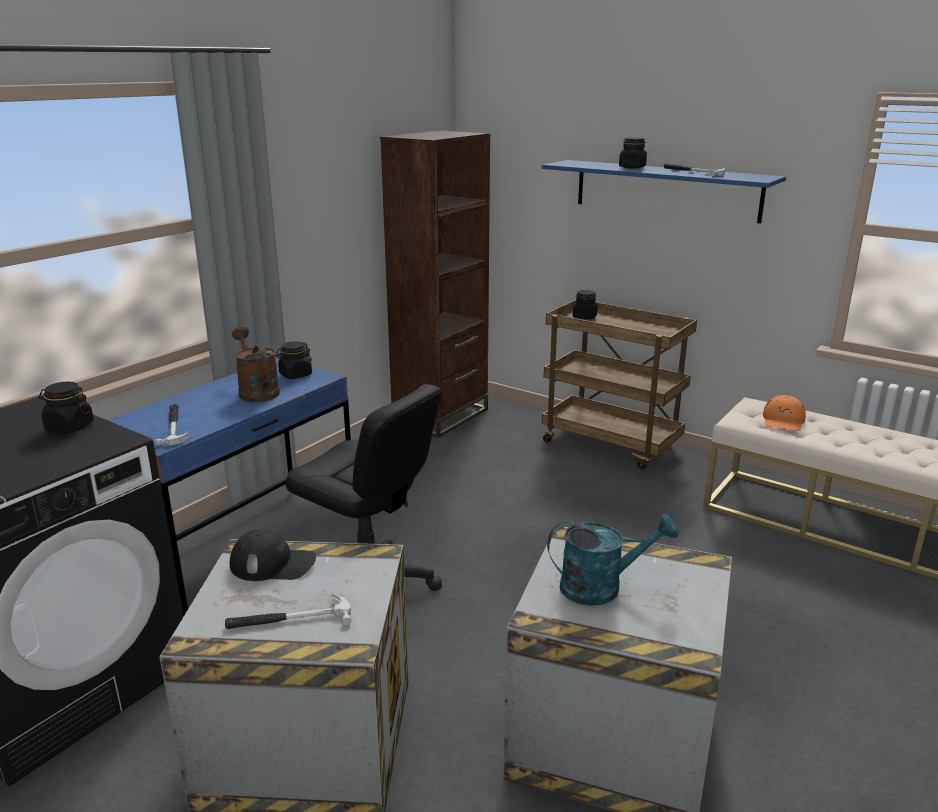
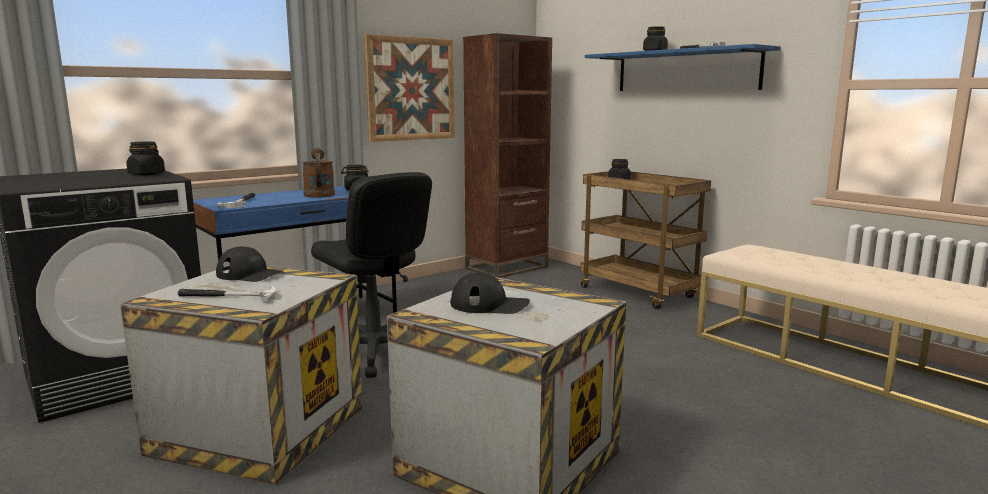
camera: 15 degrees right, 10 degrees down
(324, 215) = (411, 89): none -> picture
(601, 587) = (490, 305): turquoise watering can -> black cap
(783, 421) = (770, 256): orange cap -> none

